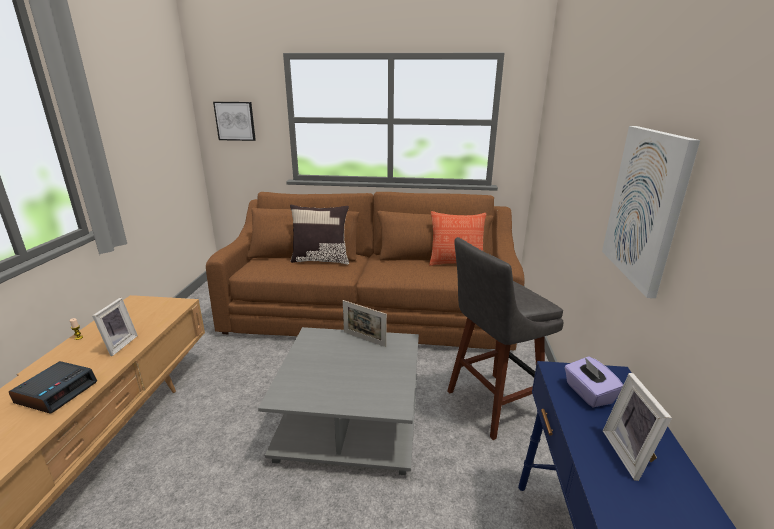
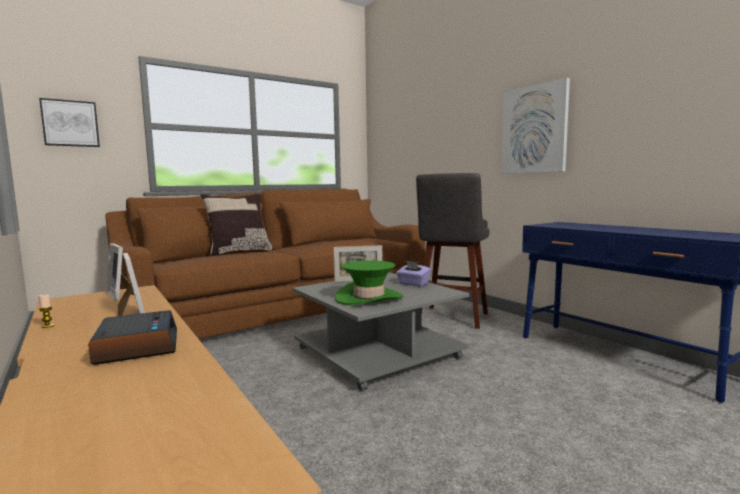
camera: 40 degrees left, 15 degrees down
(316, 379) = (369, 298): none -> green hat
(456, 263) = (357, 238): orange pillow -> none
(588, 393) = (567, 225): purple tissue box -> purple tissue box (413, 284)
(631, 454) = (620, 228): picture frame -> picture frame (121, 295)

